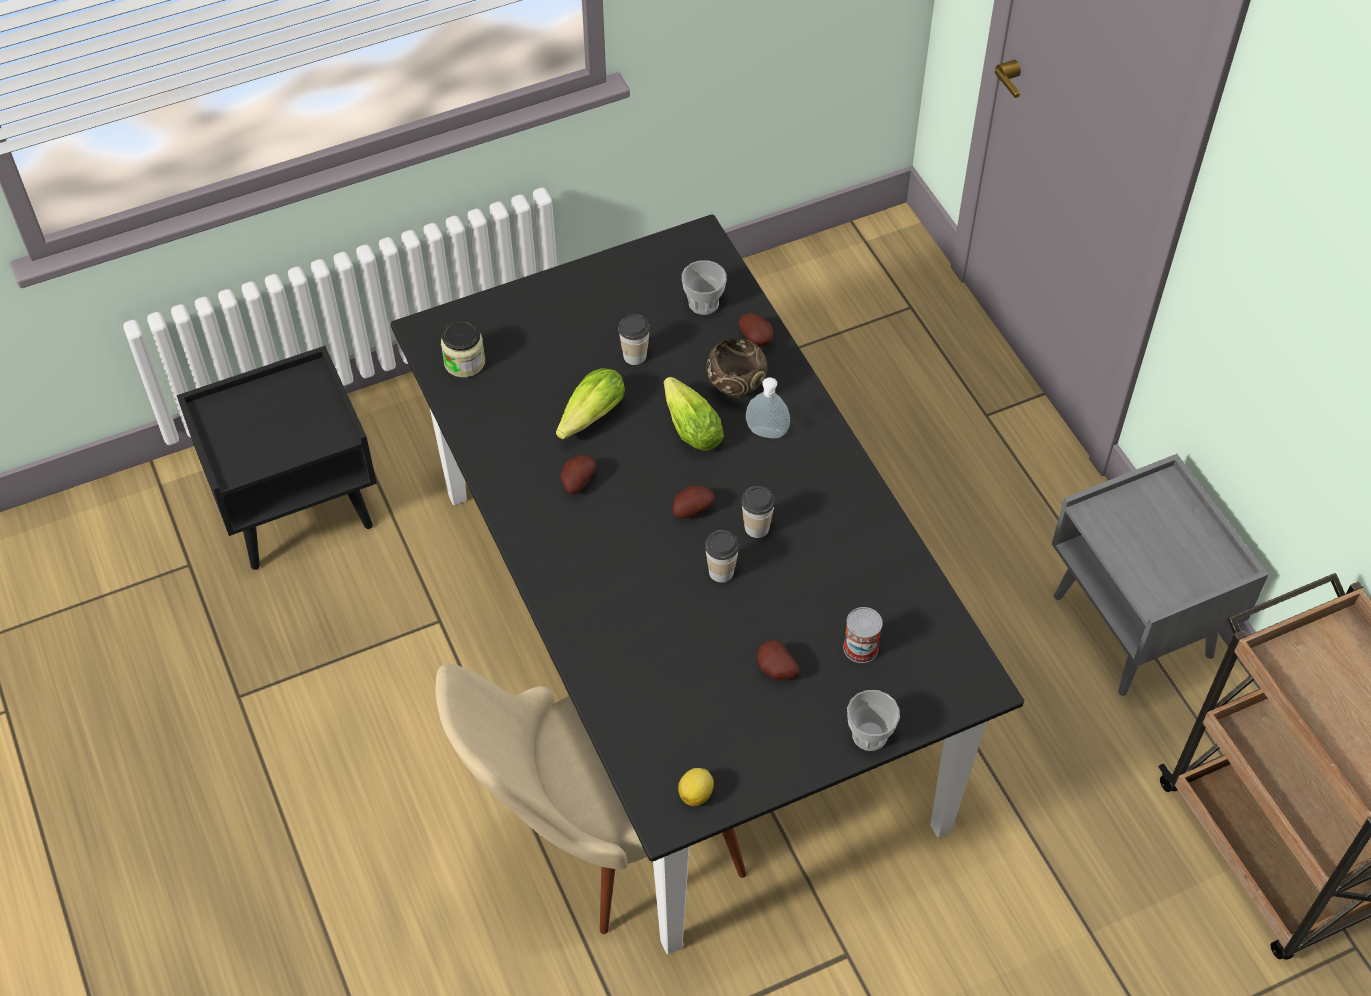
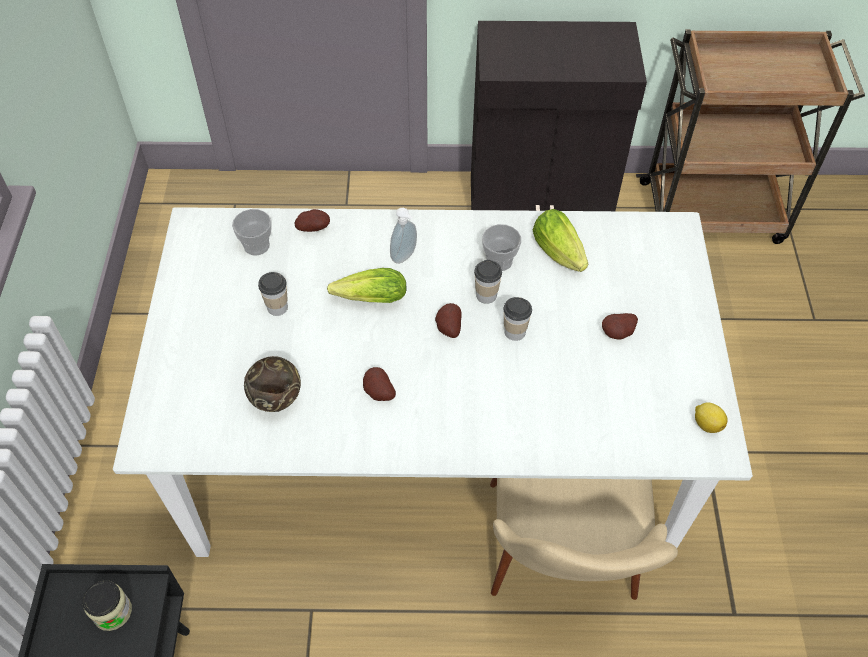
camera: 65 degrees left, 0 degrees up
(464, 362) = (201, 427): jar -> jar (112, 612)
(588, 419) = (320, 362): lettuce -> lettuce (560, 254)
(683, 653) = (432, 451): black dining table -> white dining table
(736, 389) = (352, 258): brown bowl -> brown bowl (277, 401)
(860, 648) = (620, 278): can -> none
(869, 735) = (695, 302): cup -> cup (499, 261)
(1135, 626) = (540, 205): grey nightstand -> black cabinet

